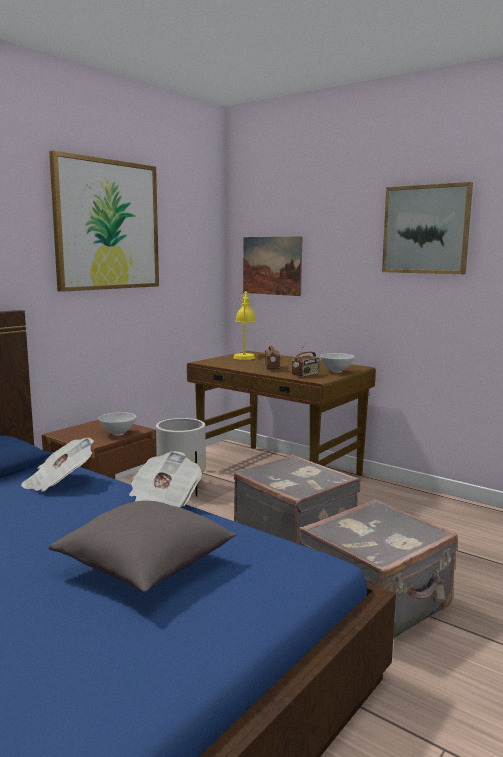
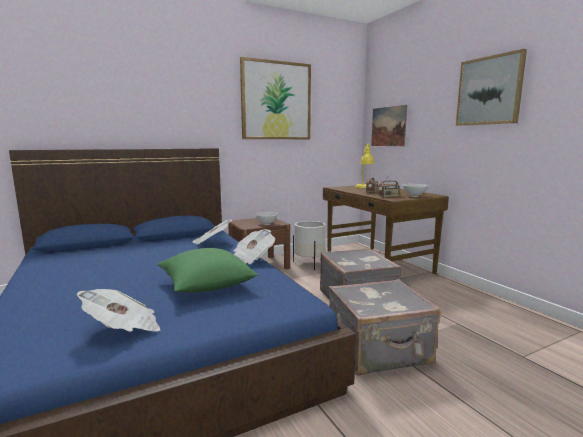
camera: 25 degrees right, 0 degrees up
(100, 680) = (124, 328): none -> newspaper
(146, 568) = (206, 286): grey pillow -> green pillow

